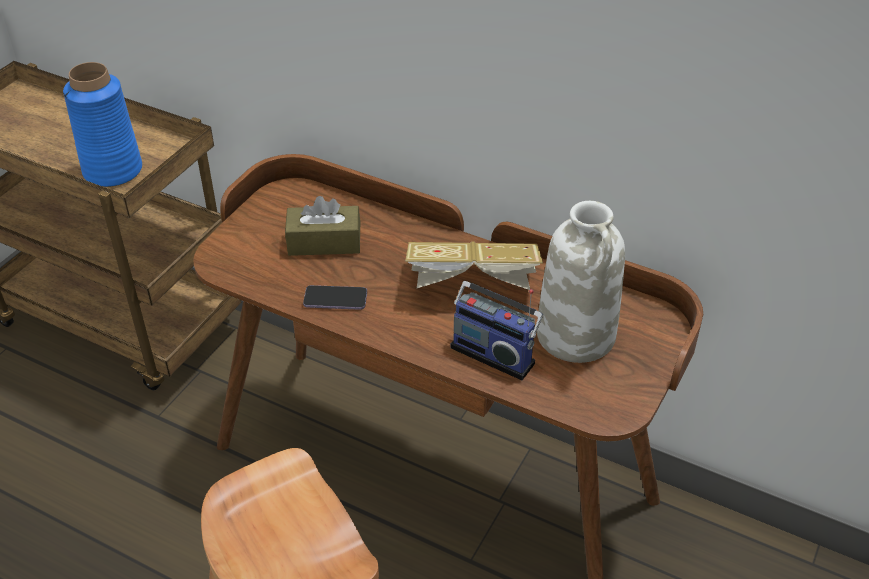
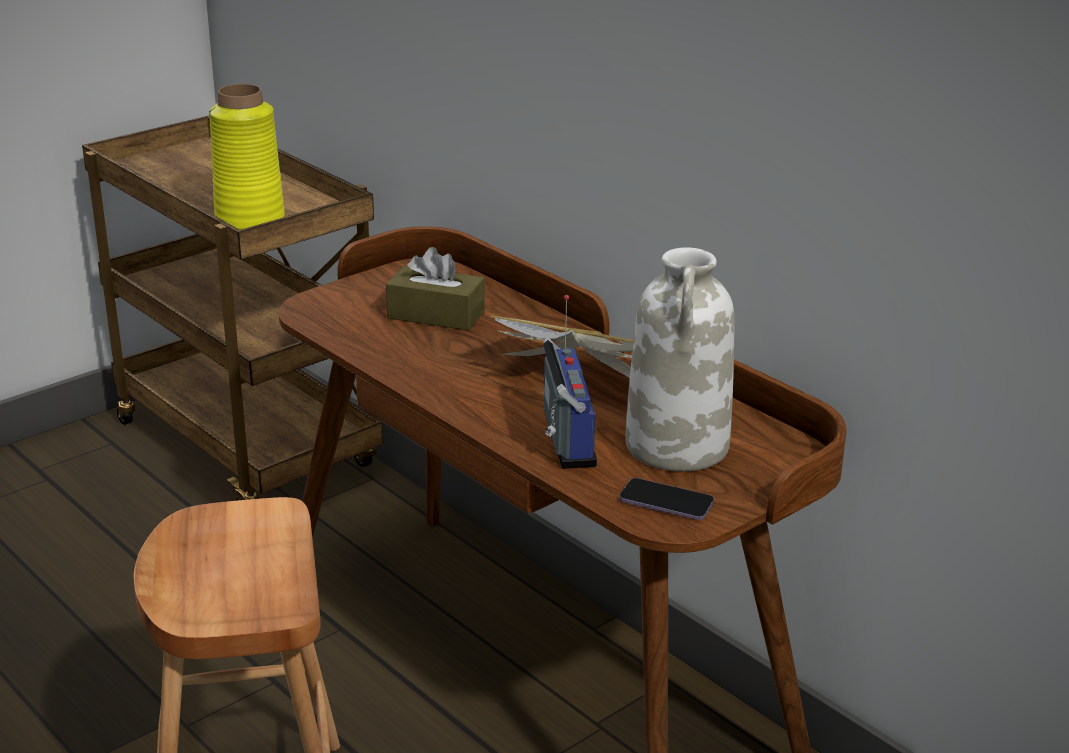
camera: 20 degrees right, 15 degrees down
(113, 170) = (250, 219): blue vase -> yellow vase
(335, 299) = (413, 362): phone -> phone (666, 502)
(494, 353) = (564, 441): radio -> radio turned 150 degrees counterclockwise

